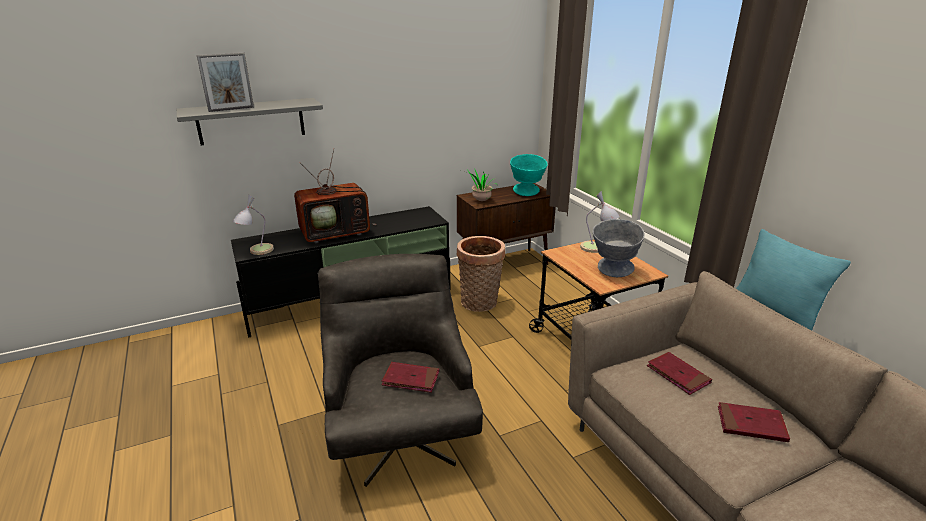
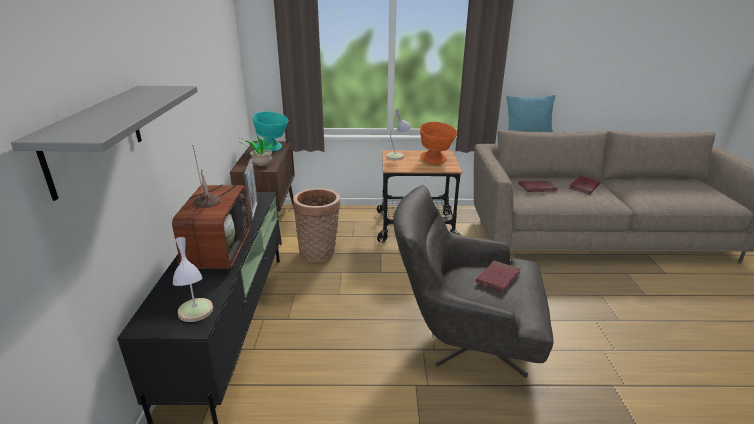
camera: 65 degrees left, 0 degrees up
(231, 109) = (121, 115): picture frame -> picture frame (254, 211)
(612, 272) = (436, 161): grey bowl -> orange bowl

